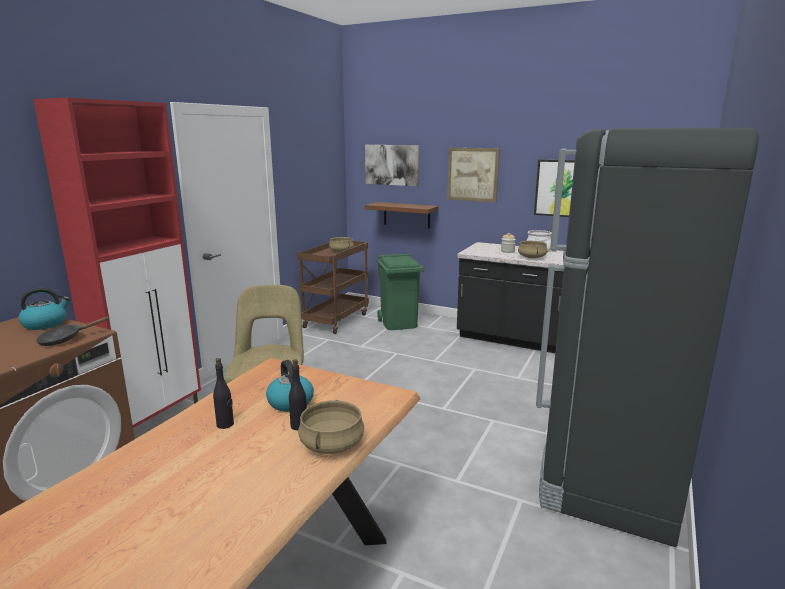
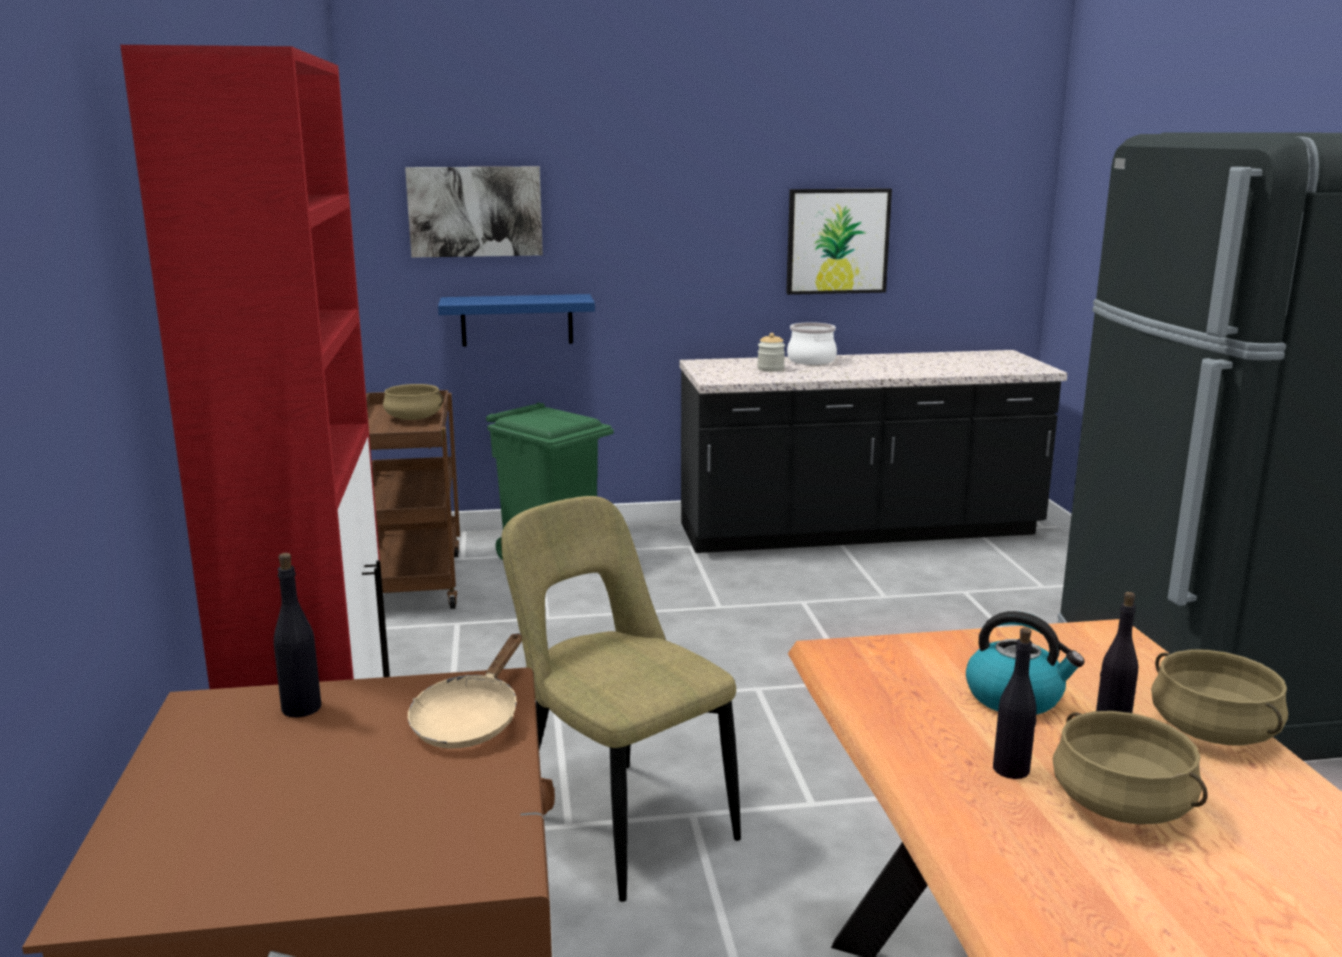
camera: 35 degrees left, 0 degrees up
(45, 324) = (302, 708): kettle -> black bottle
(65, 339) = (470, 720): black frying pan -> beige frying pan
(406, 215) = (517, 320): brown shelf -> blue shelf
(472, 174) = (661, 224): picture -> none
(532, 257) = (831, 373): beige cooking pot -> beige cooking pot (1122, 804)

